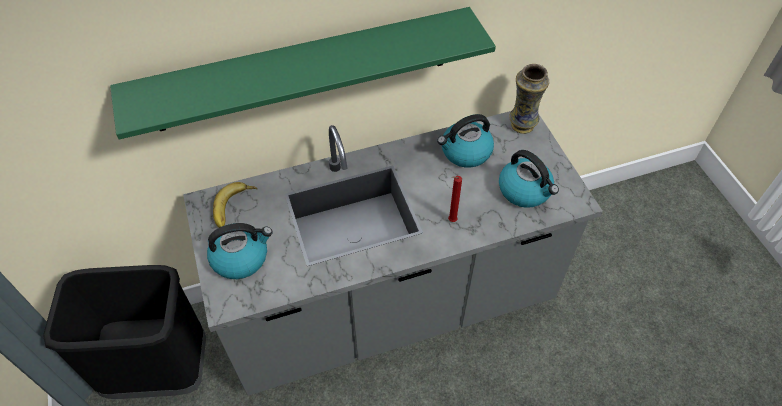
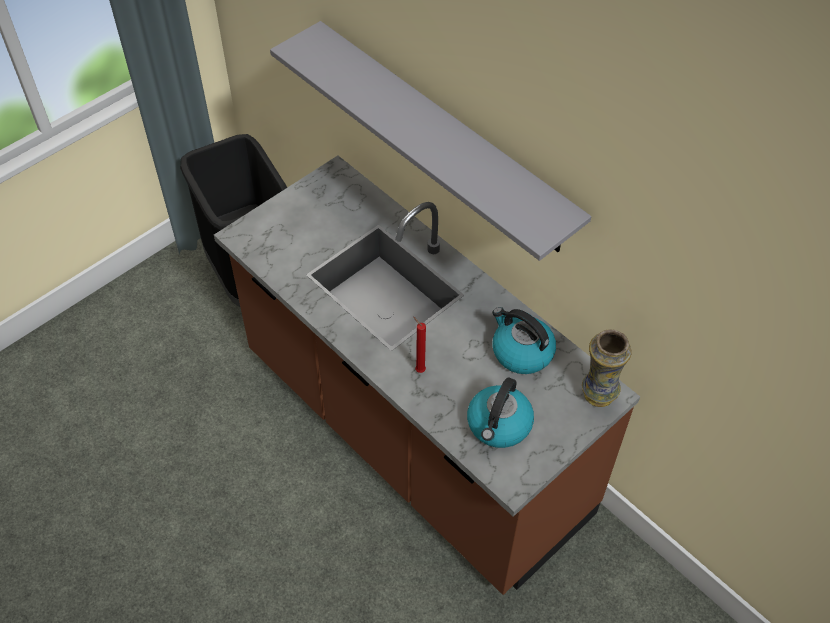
camera: 65 degrees right, 0 degrees up
(235, 208) = (342, 196): banana -> none
(241, 258) = (291, 225): kettle -> none
(303, 70) = (444, 137): green shelf -> grey shelf
(391, 307) = (413, 436): grey counter -> brown counter

